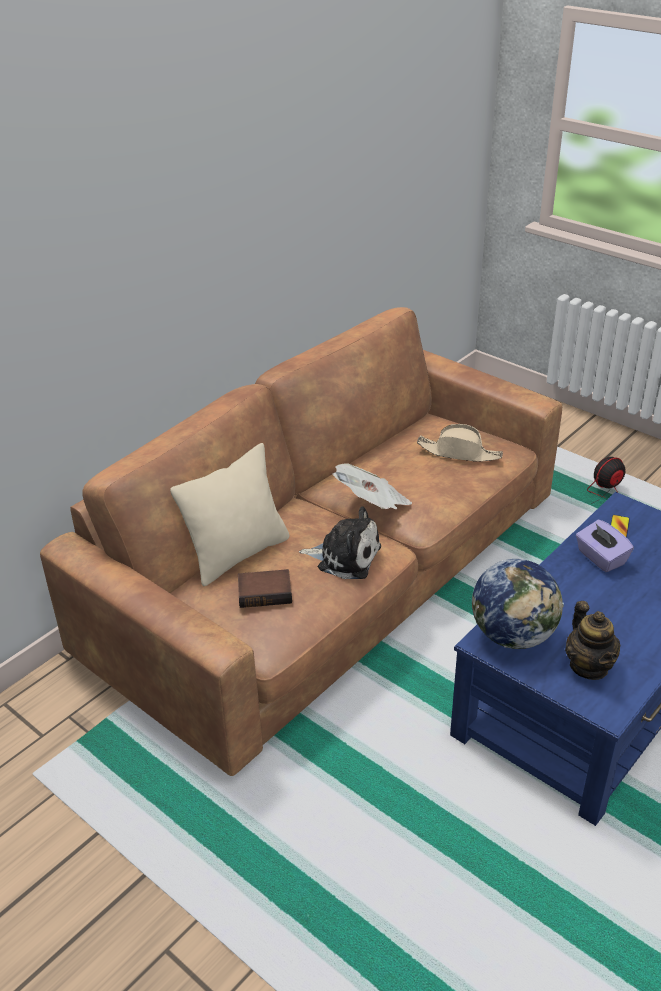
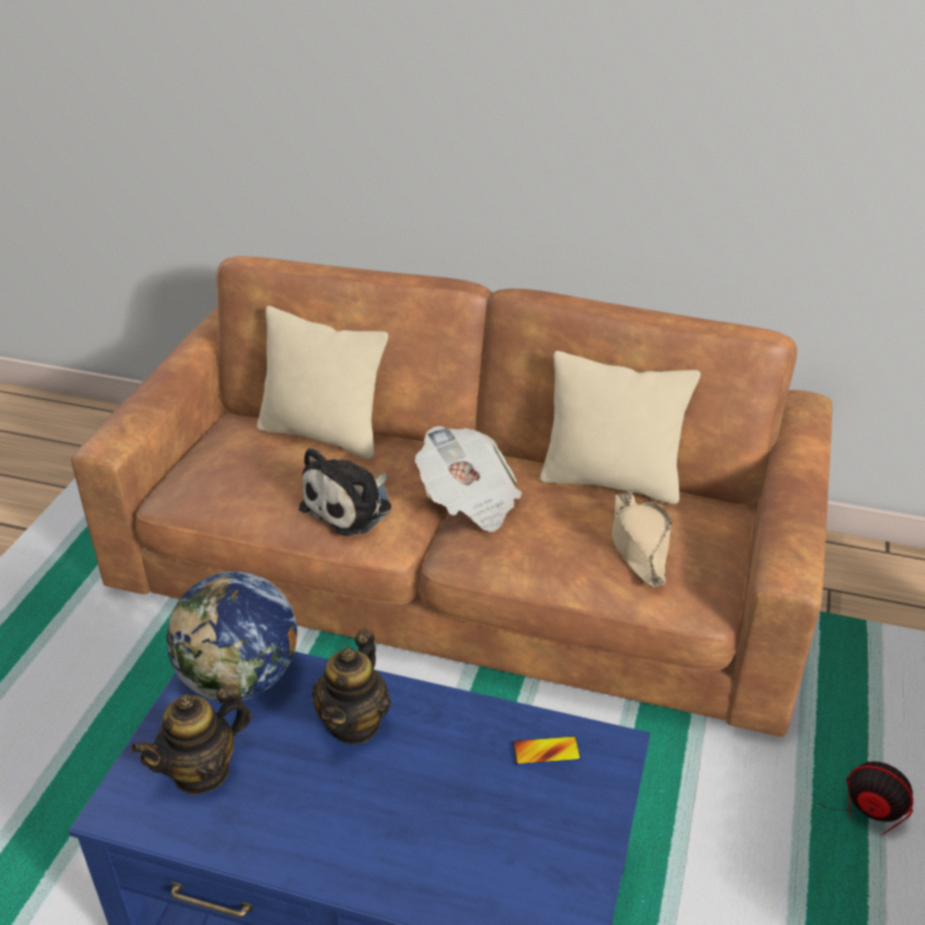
camera: 65 degrees right, 0 degrees up
(265, 592) = (255, 466): book -> none
(345, 557) = (351, 507): plush toy -> plush toy turned 45 degrees clockwise
(382, 447) = (611, 481): none -> beige pillow
(571, 593) = (355, 723): none -> teapot
(600, 558) = (455, 742): purple tissue box -> none

